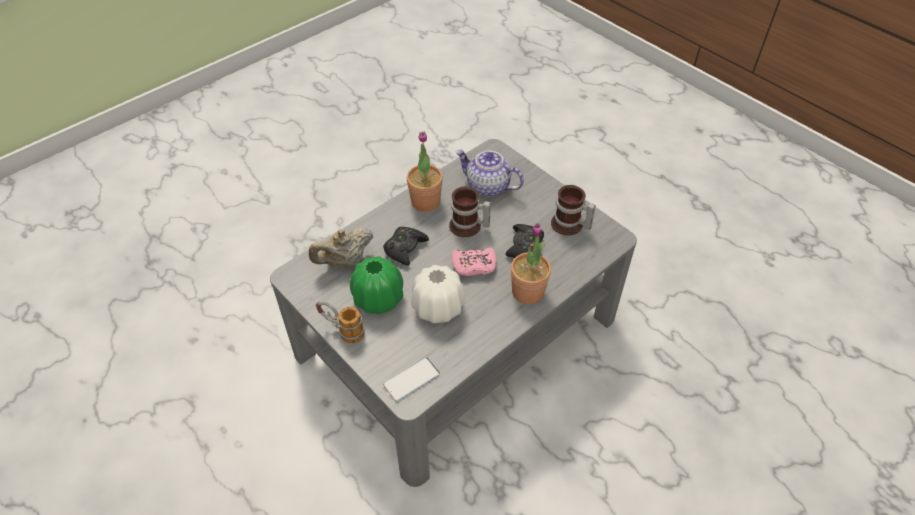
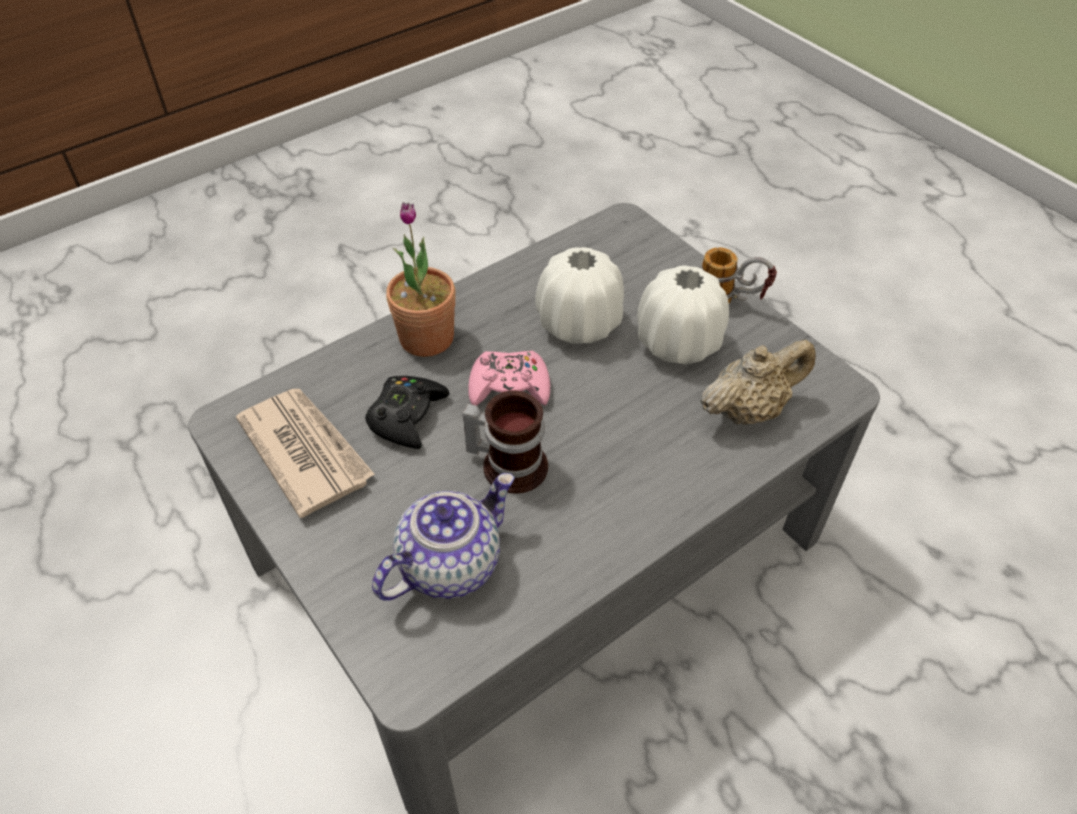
camera: 175 degrees left, 0 degrees up
(378, 299) = (678, 342): green vase -> white vase
(405, 248) = (636, 427): black game controller -> none
(411, 379) = (621, 239): phone -> none
(425, 201) = (594, 531): potted plant -> none
(487, 186) = (449, 563): teapot -> teapot turned 75 degrees counterclockwise
(569, 226) = (305, 451): mug -> newspaper

